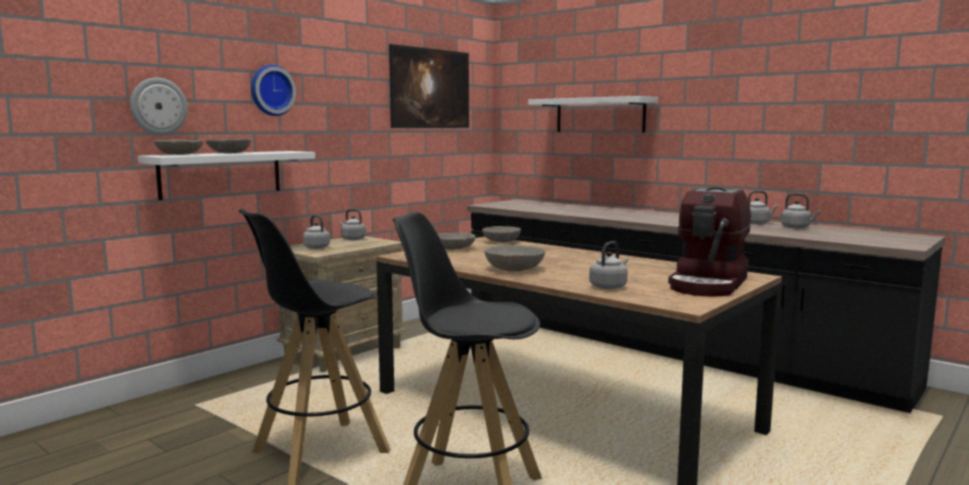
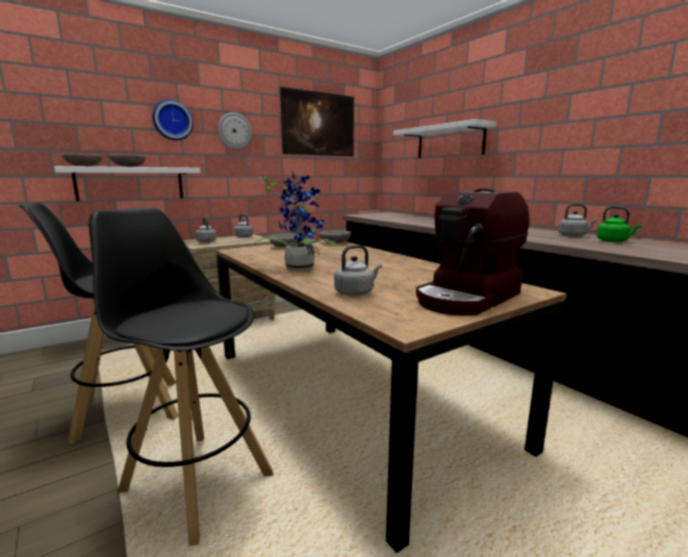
camera: 15 degrees right, 5 degrees up
(158, 106) = (71, 129): wall clock -> wall clock (234, 131)
(515, 269) = (299, 267): grey bowl -> potted plant
(797, 227) = (613, 241): grey kettle -> green kettle

